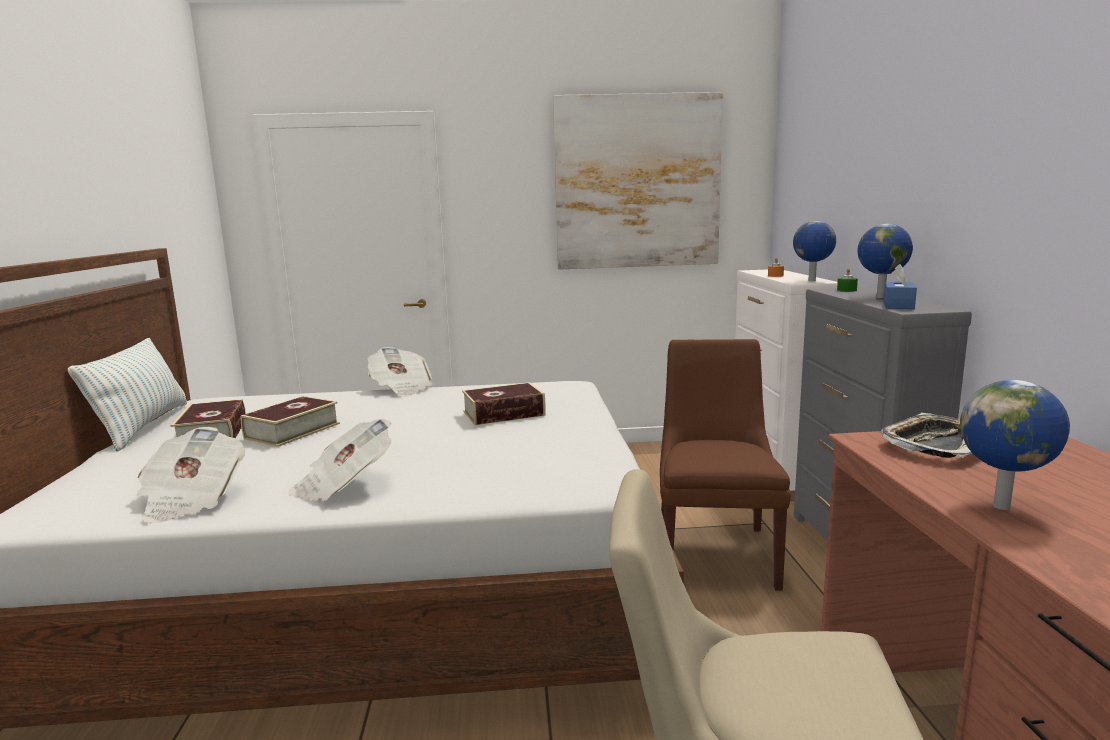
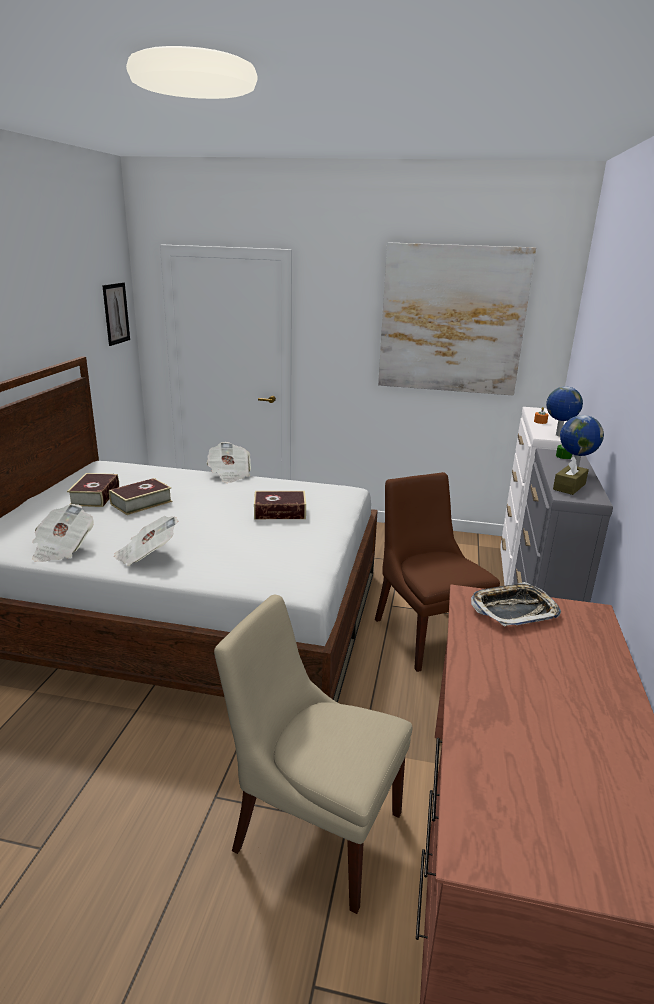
camera: 15 degrees right, 10 degrees up
(143, 426) = (60, 481): pillow -> none
(197, 202) = (116, 313): none -> picture
(715, 553) = (426, 633): brown chair -> brown chair turned 45 degrees counterclockwise
(898, 305) = (569, 487): blue tissue box -> brown tissue box
(1004, 507) = (489, 668): globe -> none

